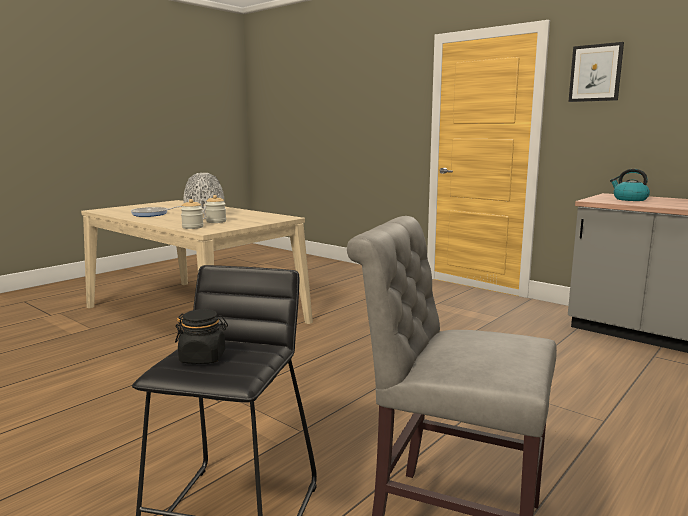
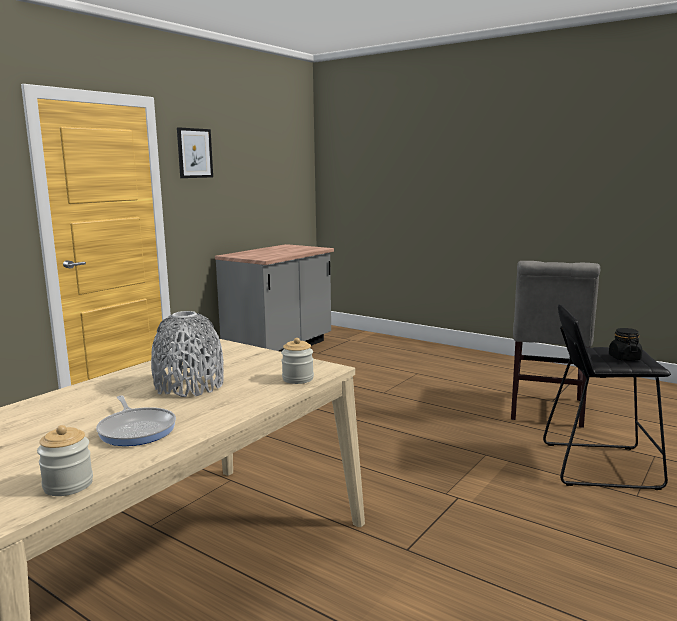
camera: 95 degrees left, 0 degrees up
(216, 221) = (247, 373): jar -> jar (68, 485)
(629, 199) = (260, 254): kettle -> none

